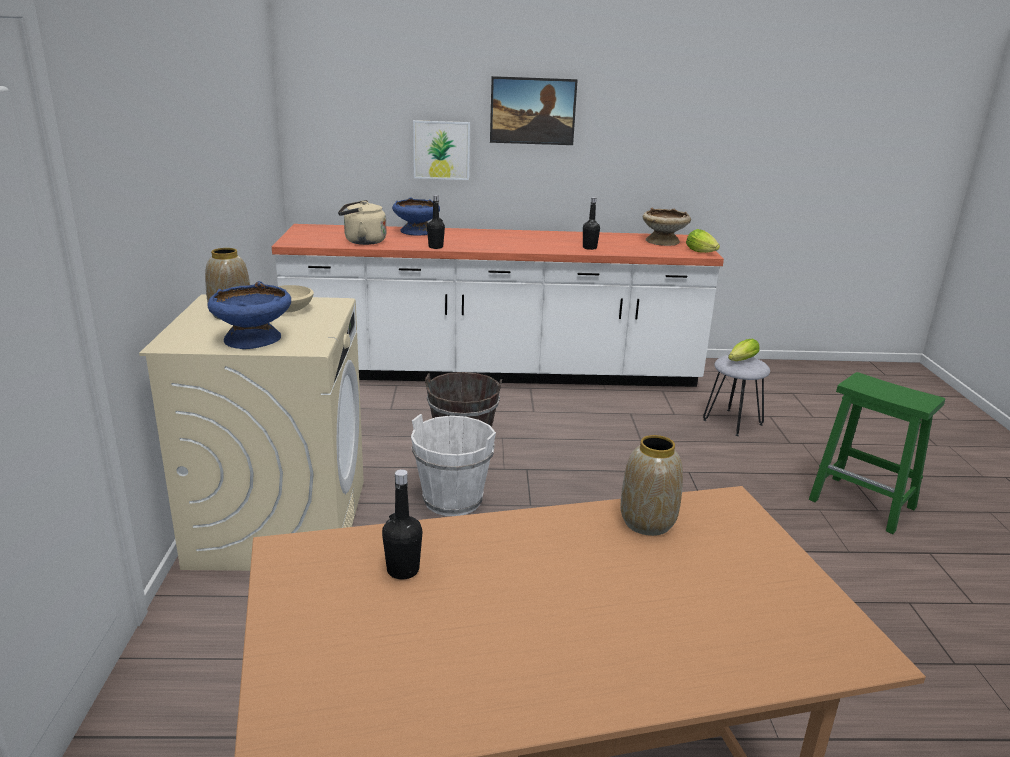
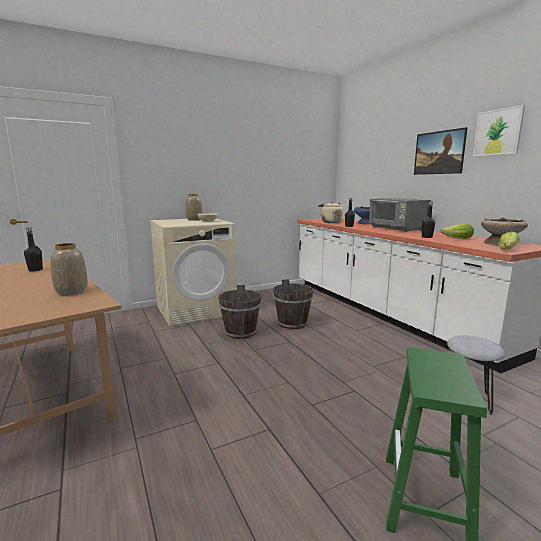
camera: 65 degrees right, 10 degrees down
(253, 339) = (171, 222): blue bowl -> none
(441, 150) = (392, 180): picture -> picture (498, 132)
(453, 500) = (241, 332): white bucket -> brown bucket
(501, 237) = (396, 229): none -> grey microwave
(740, 361) = (474, 341): lettuce -> lettuce (455, 238)

